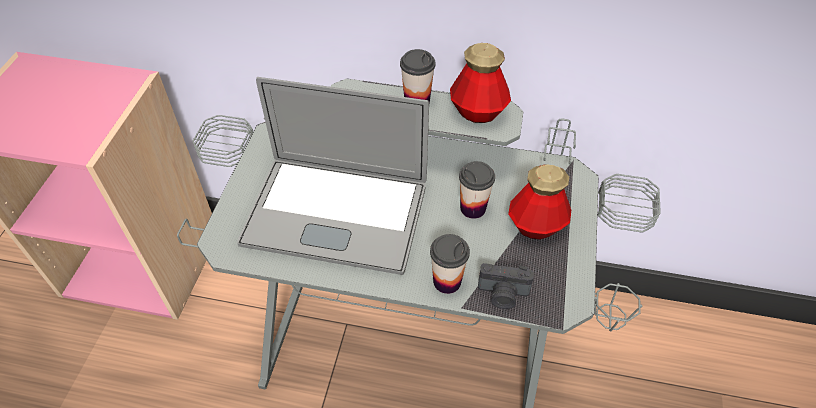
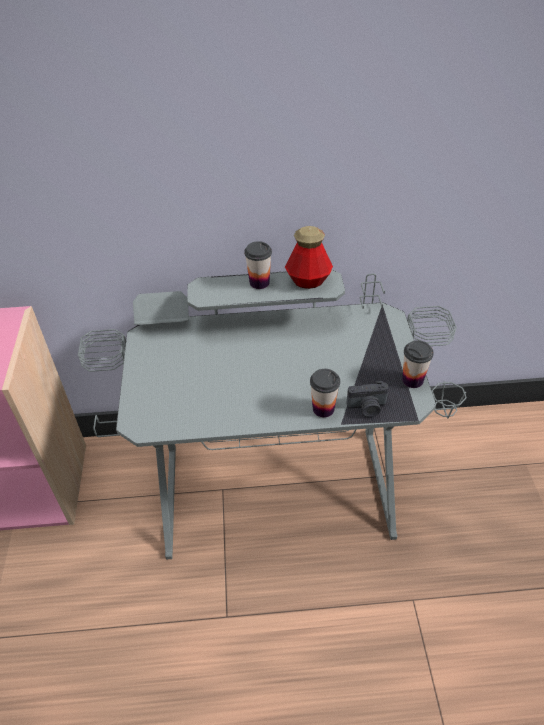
camera: 15 degrees left, 5 degrees down
(336, 213) = (219, 382): laptop -> none
(473, 208) = (322, 354): cup -> cup (412, 380)
(536, 226) = (373, 356): bottle -> none

